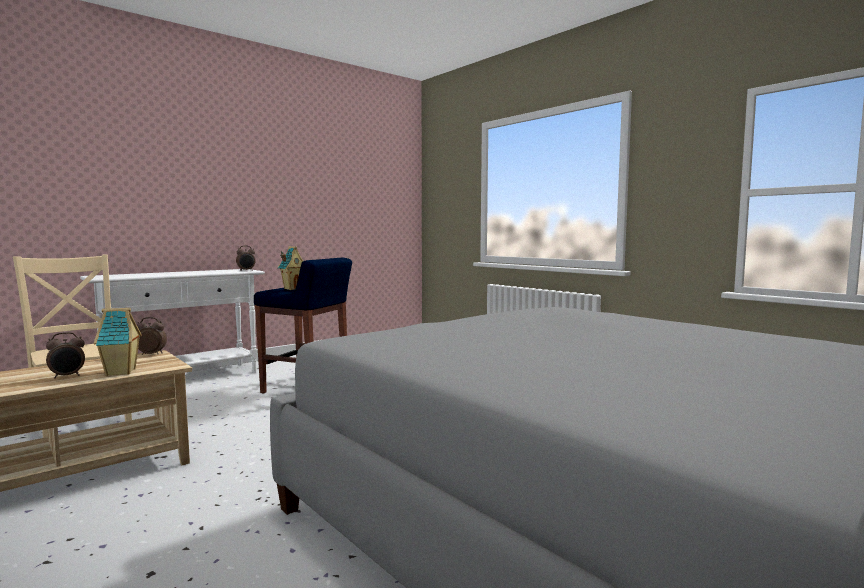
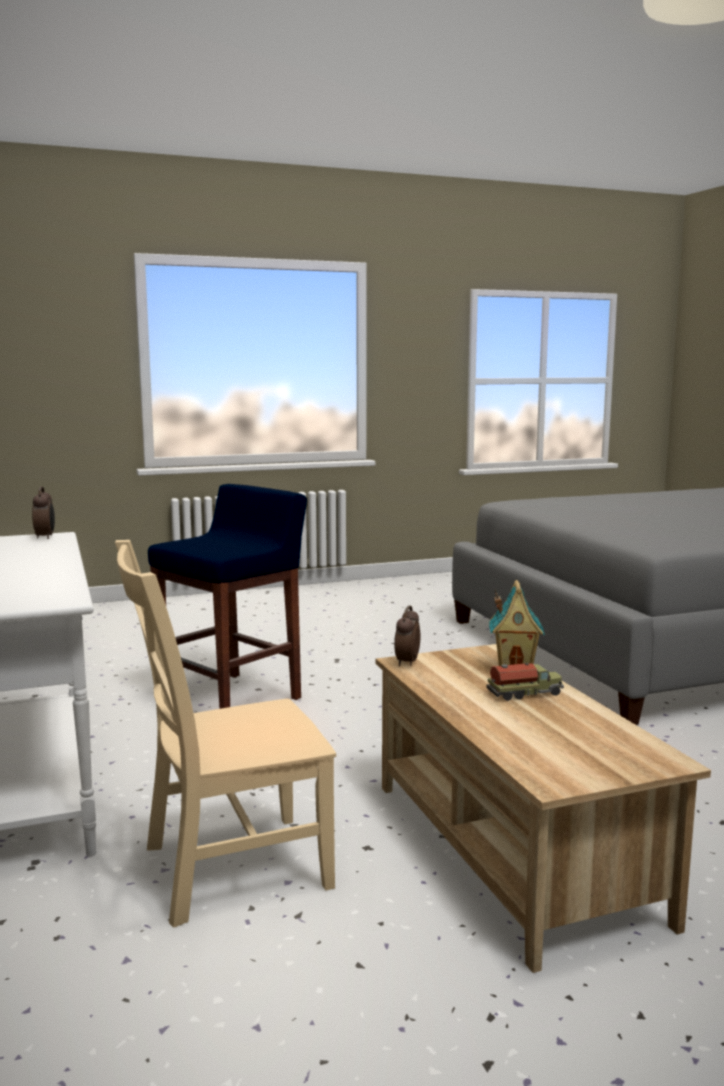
camera: 70 degrees left, 5 degrees up
(67, 376) = (525, 693): alarm clock -> toy truck
(293, 289) = (229, 544): toy house -> none

